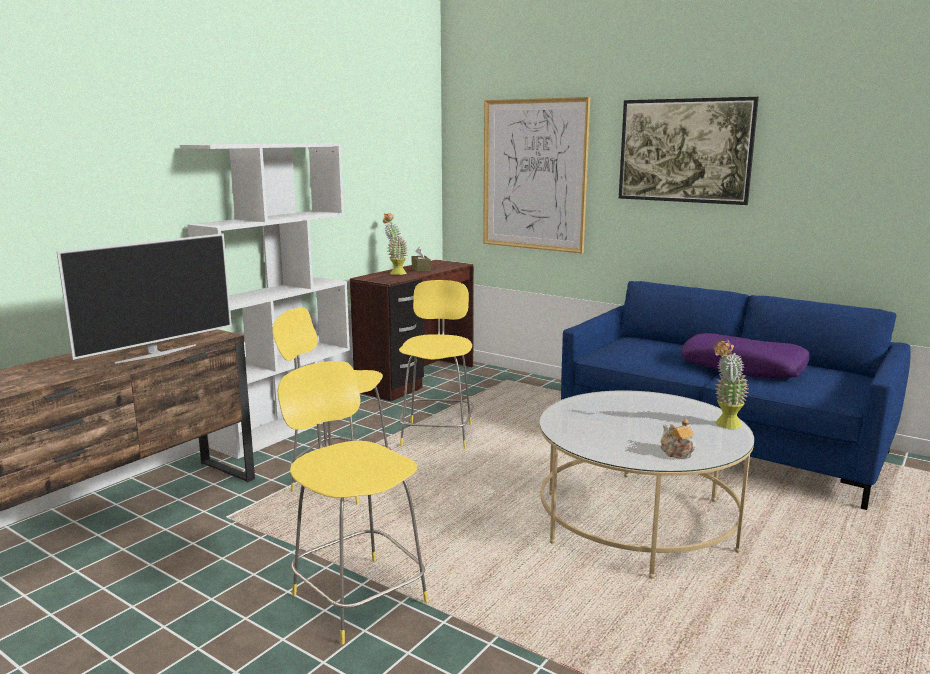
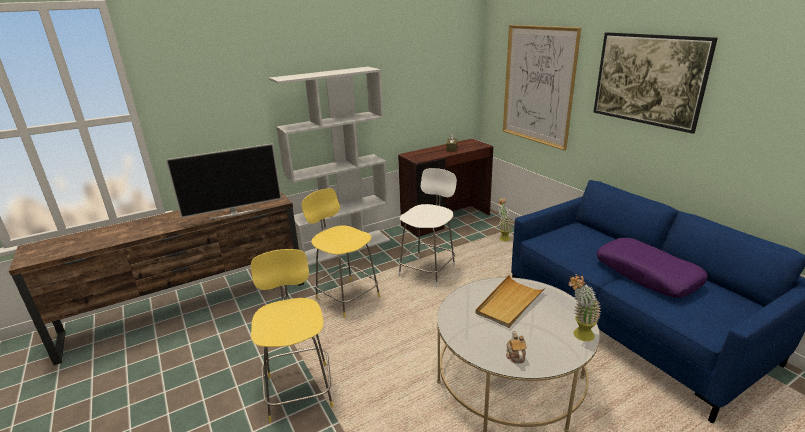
camera: 25 degrees right, 10 degrees up
(395, 273) = (431, 151): potted plant -> potted plant (502, 237)
(437, 433) = (428, 270): yellow stool -> white stool
(622, 412) = (509, 303): none -> beige tray

